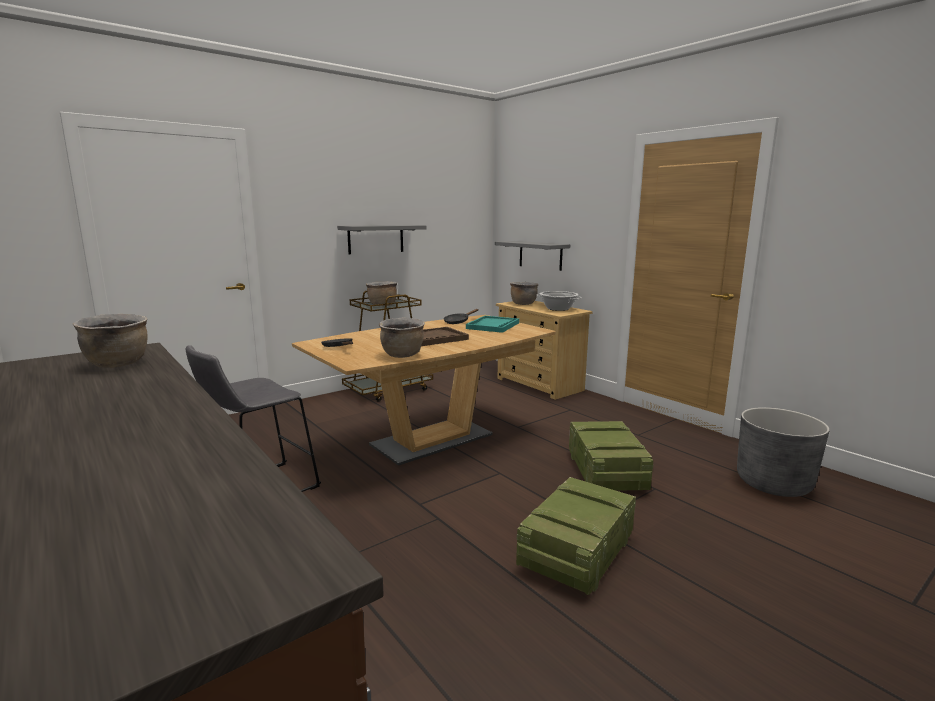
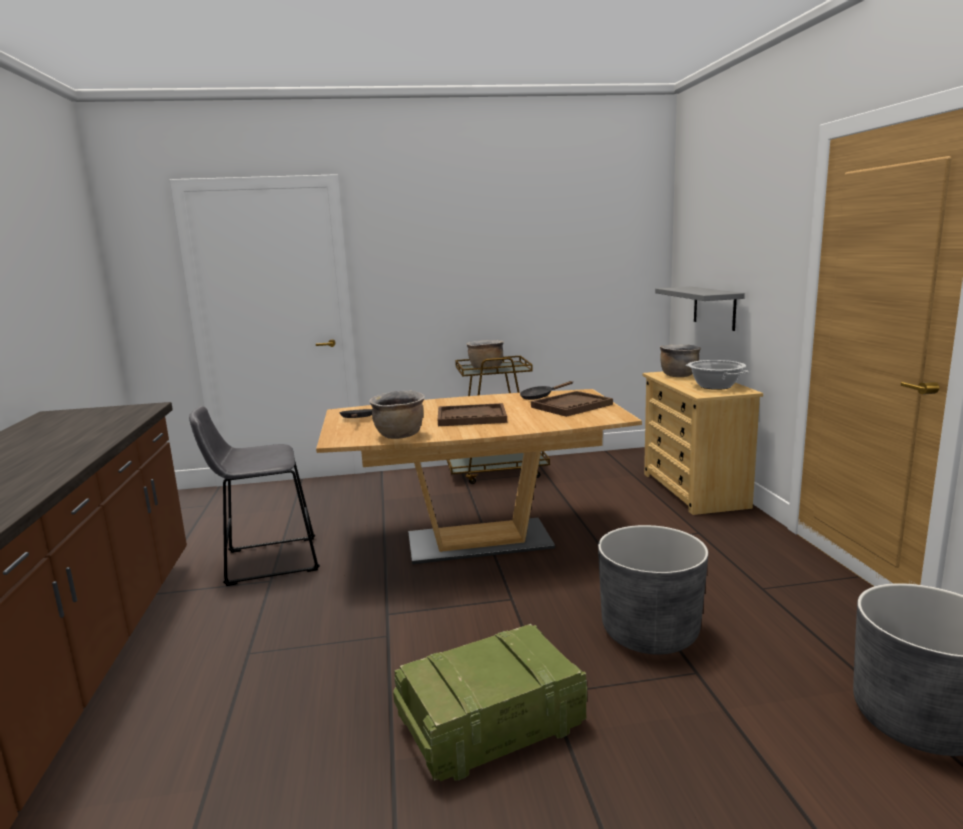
camera: 30 degrees right, 0 degrees up
(118, 364) = (101, 421): brown cooking pot -> none
(376, 239) = (493, 288): grey shelf -> none
(493, 326) = (571, 406): turquoise tray -> brown tray
(606, 472) = (650, 632): crate -> grey planter

